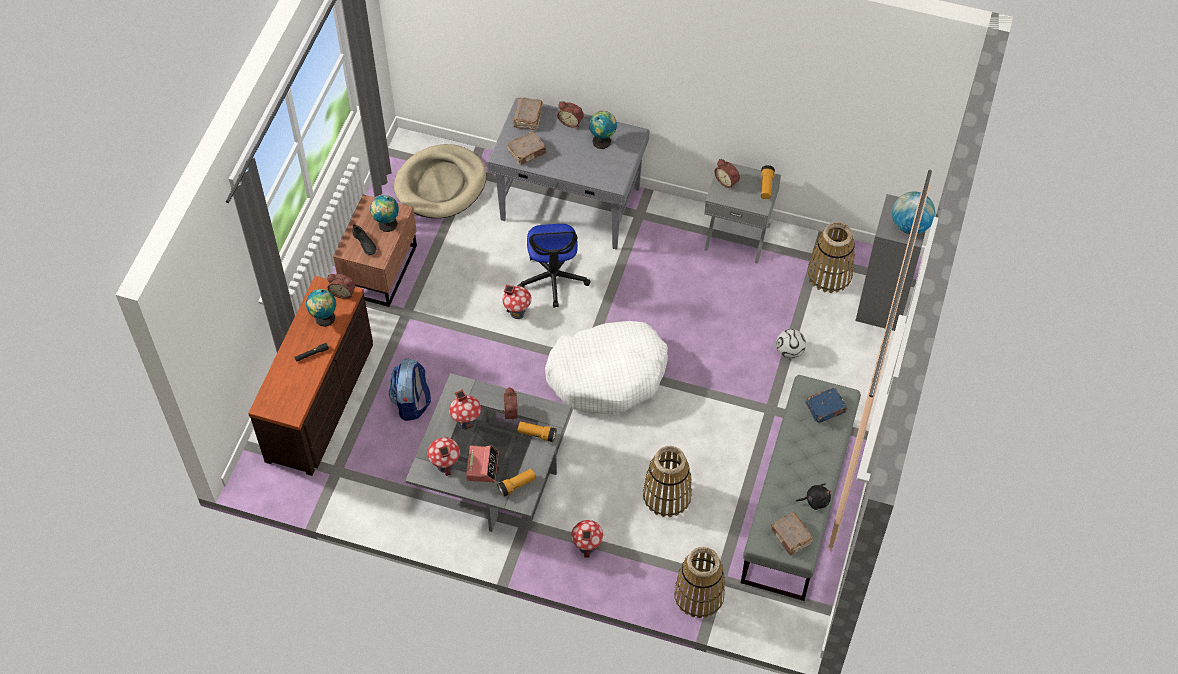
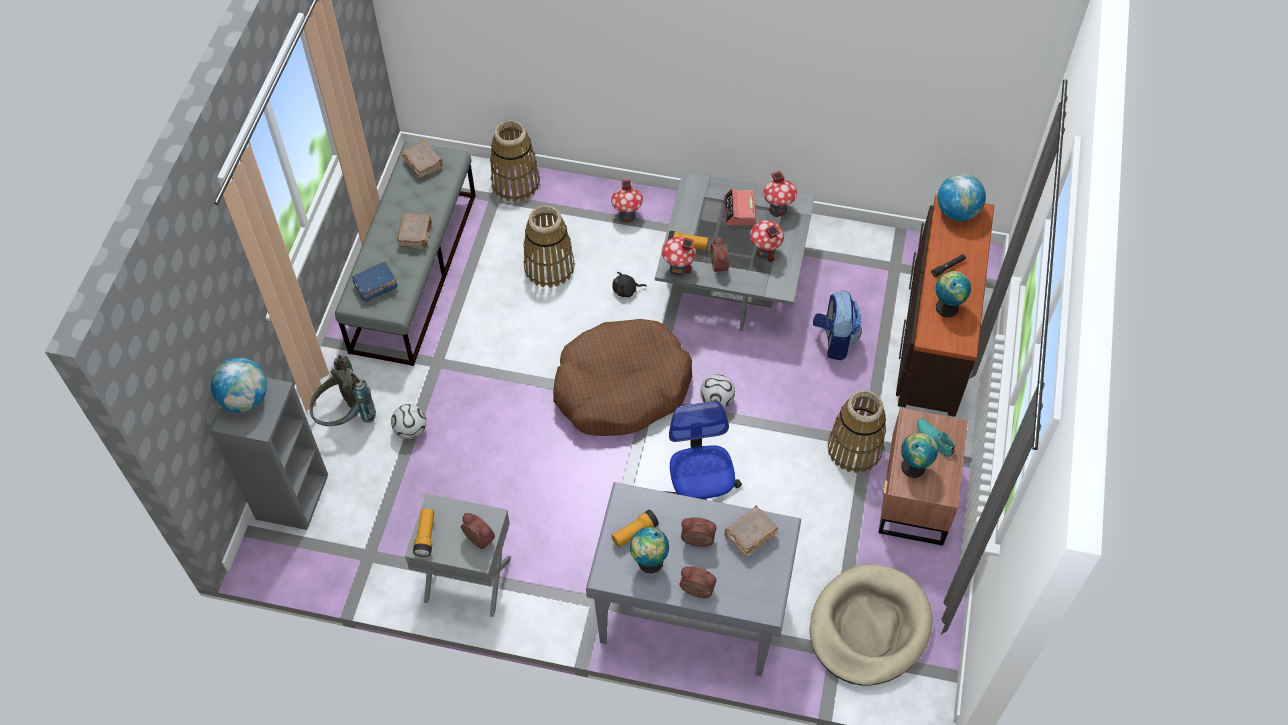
camera: 175 degrees right, 0 degrees up
(285, 407) = (957, 212): none -> globe
(343, 292) = (936, 339): alarm clock -> alarm clock (697, 541)
(364, 243) = (934, 439): black shoe -> turquoise shoe
(517, 312) = (736, 454): toy house -> toy house (678, 269)
(517, 485) = (701, 196): flashlight -> flashlight (634, 533)
(526, 357) = (717, 400): none -> football
(527, 118) = (758, 591): brown book -> brown book (416, 235)
(607, 374) = (621, 387): white dog bed -> brown dog bed
(815, 500) = (395, 198): black plush toy -> black plush toy (626, 290)
(829, 275) = (353, 533): basket -> basket (854, 449)
(847, 367) = (345, 417): none -> grey backpack

